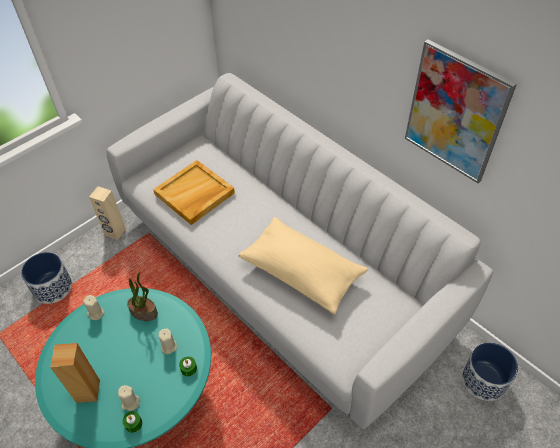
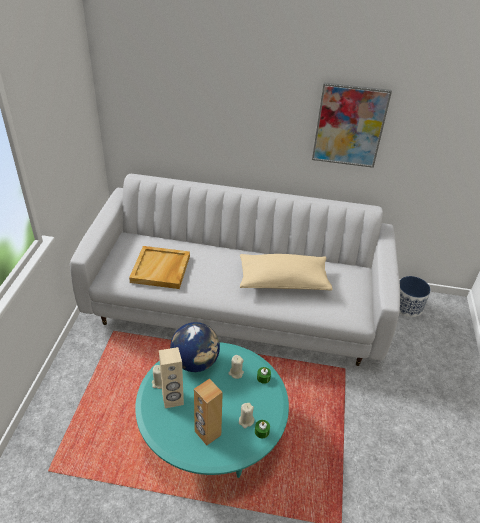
camera: 40 degrees left, 10 degrees down
(53, 288) = (66, 410): planter -> none
(115, 232) = (83, 344): beige speaker -> beige speaker (173, 399)
(144, 312) = (195, 362): potted plant -> globe

